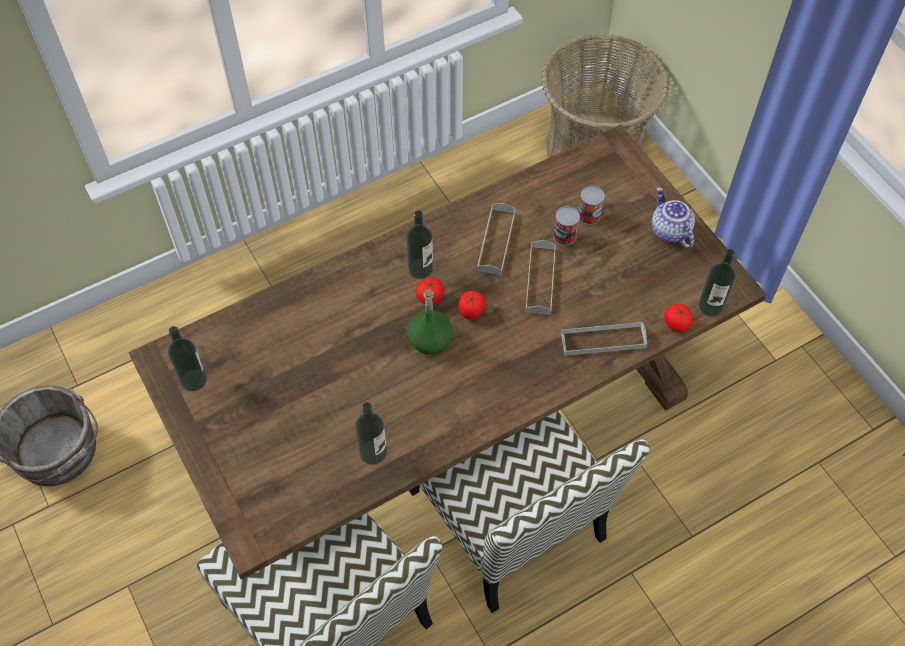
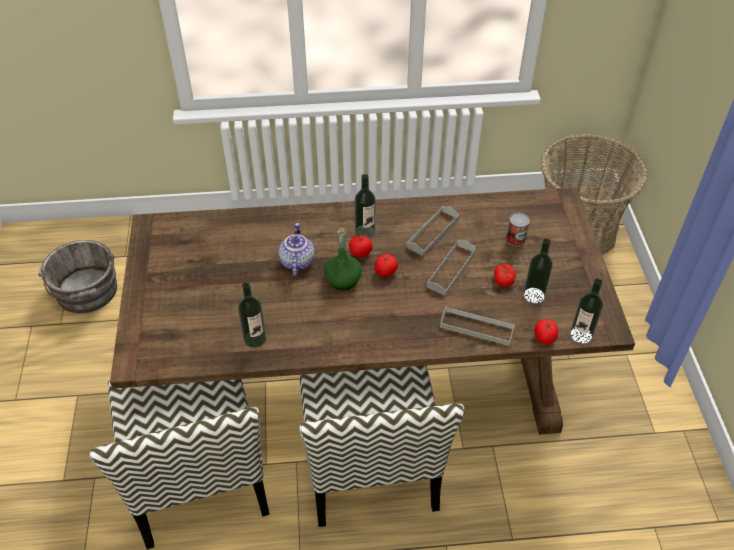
camera: 25 degrees right, 10 degrees down
(193, 380) = (163, 246): bottle -> bottle (534, 295)
(564, 235) = (488, 246): can -> none
(602, 271) = (504, 279): none -> tomato
(669, 231) = (575, 271): teapot -> teapot (296, 262)

